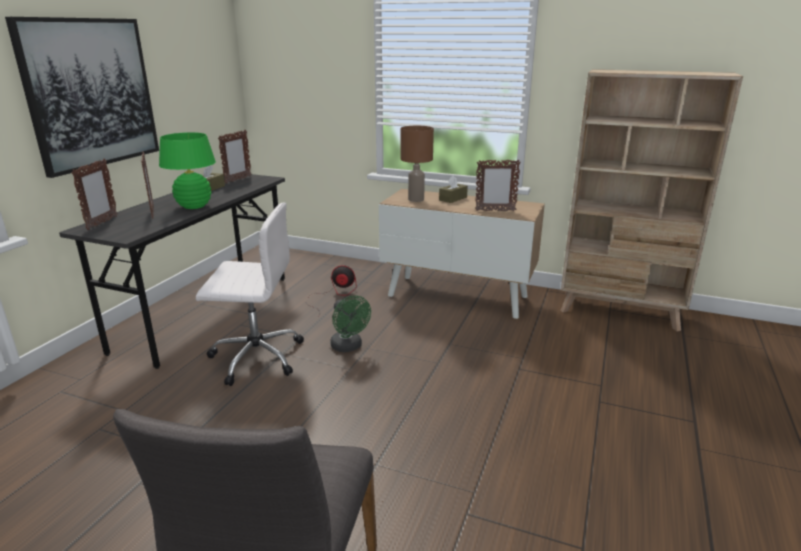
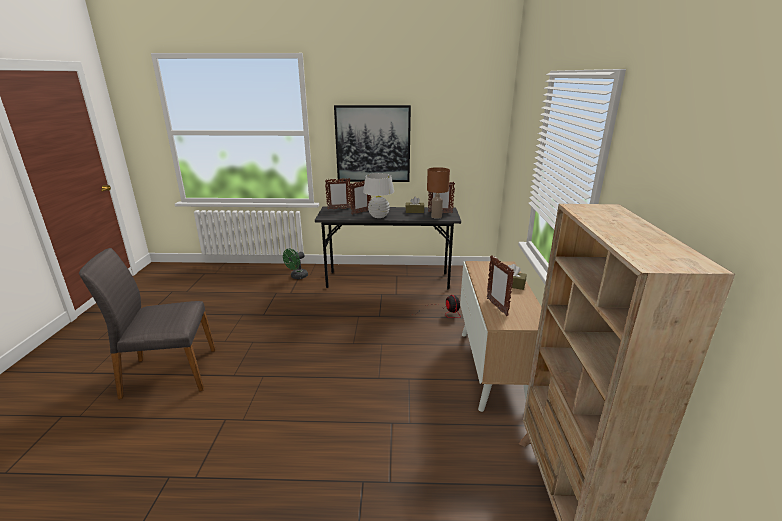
camera: 70 degrees right, 0 degrees up
(194, 206) = (378, 216): green table lamp -> white table lamp
(255, 357) = (350, 309): white office chair -> none
(349, 347) = (378, 336): green fan -> green fan (297, 277)
(415, 199) = (489, 271): brown table lamp -> brown table lamp (436, 216)

